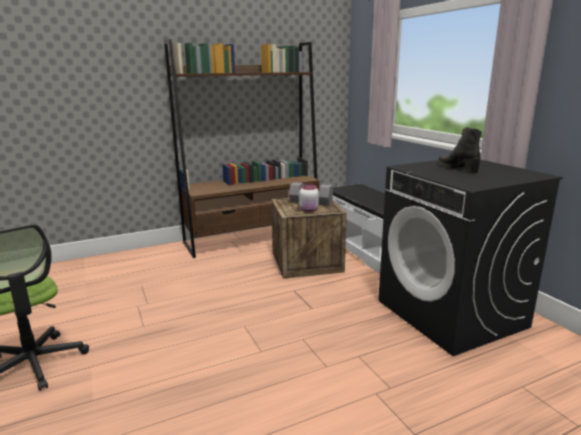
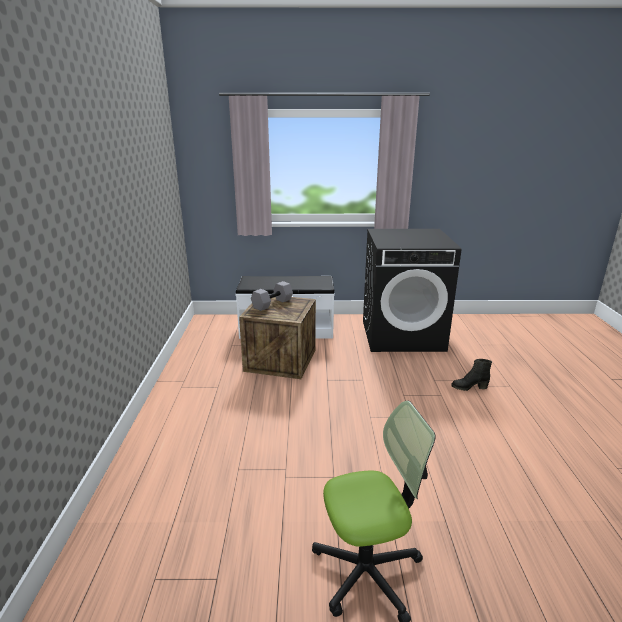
camera: 65 degrees left, 5 degrees up
(253, 238) = (191, 373): brown bookcase -> none
(309, 210) = (294, 309): white jar -> none
(457, 168) = (402, 238): black boot -> black boot (469, 387)

